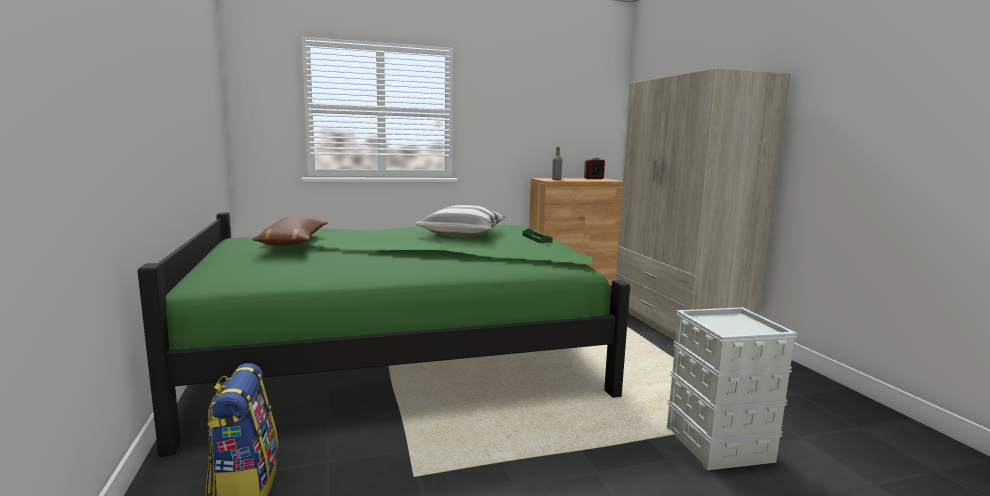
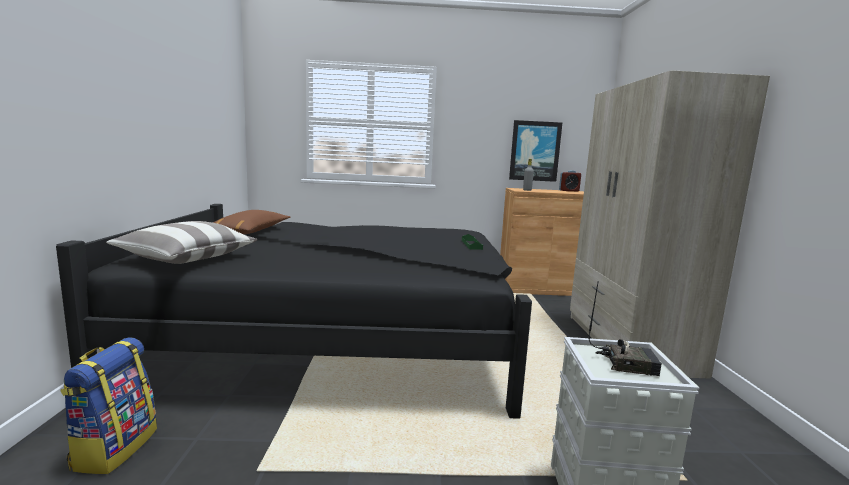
camera: 15 degrees right, 0 degrees up
(407, 351) = (343, 339): green bed -> black bed
(462, 234) = (405, 235): pillow -> pillow (186, 258)
(557, 138) = (534, 151): none -> picture
(735, 325) = (627, 364): none -> radio

